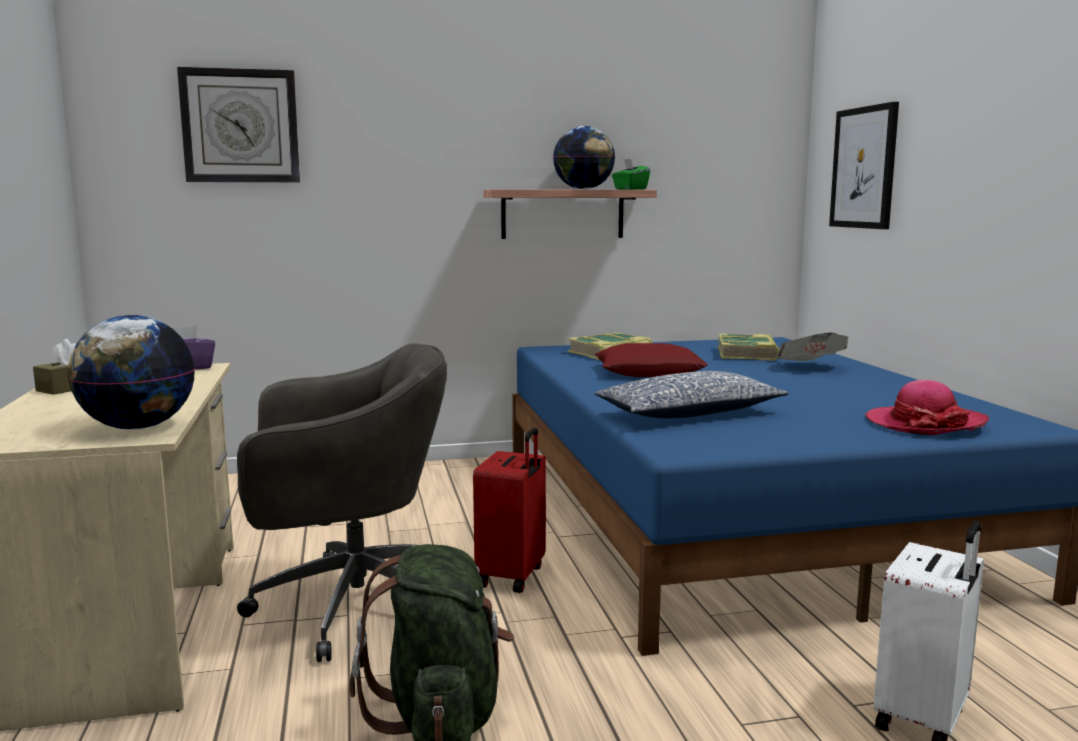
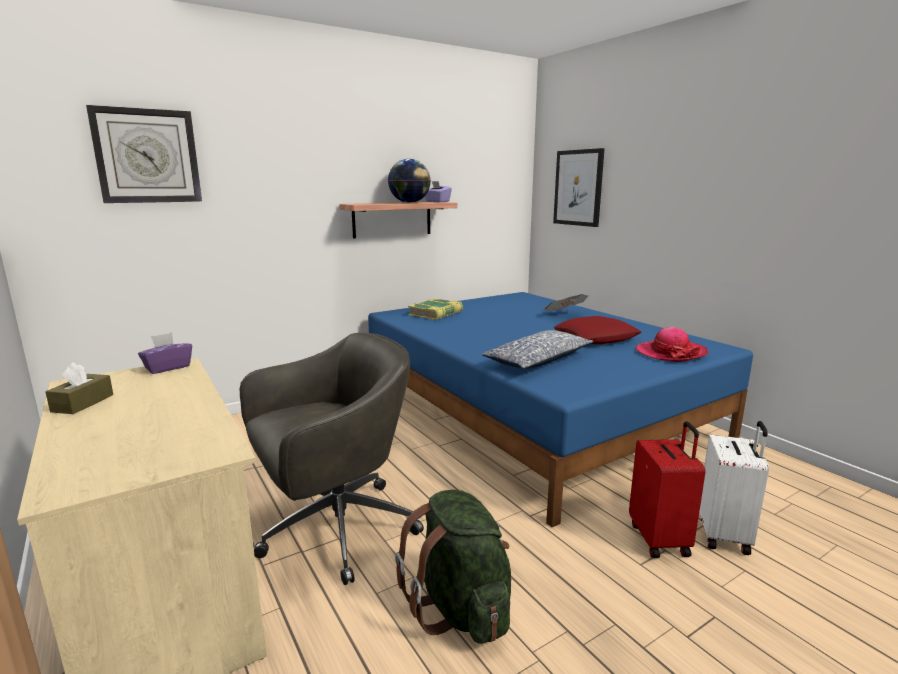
camera: 20 degrees left, 5 degrees up
(137, 427) = (201, 443): globe -> none
(513, 576) = (432, 482): red suitcase -> red suitcase (660, 539)
(630, 189) = (437, 202): green tissue box -> purple tissue box
(648, 371) = (476, 327): red pillow -> red pillow (595, 338)
(747, 354) = (518, 307): book -> none

